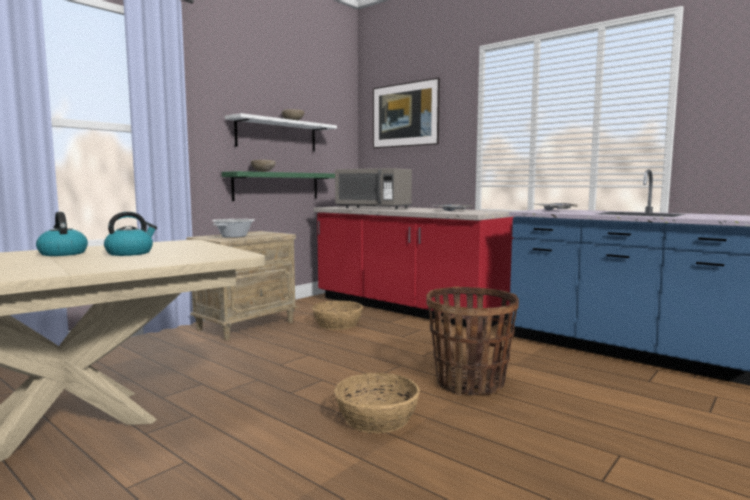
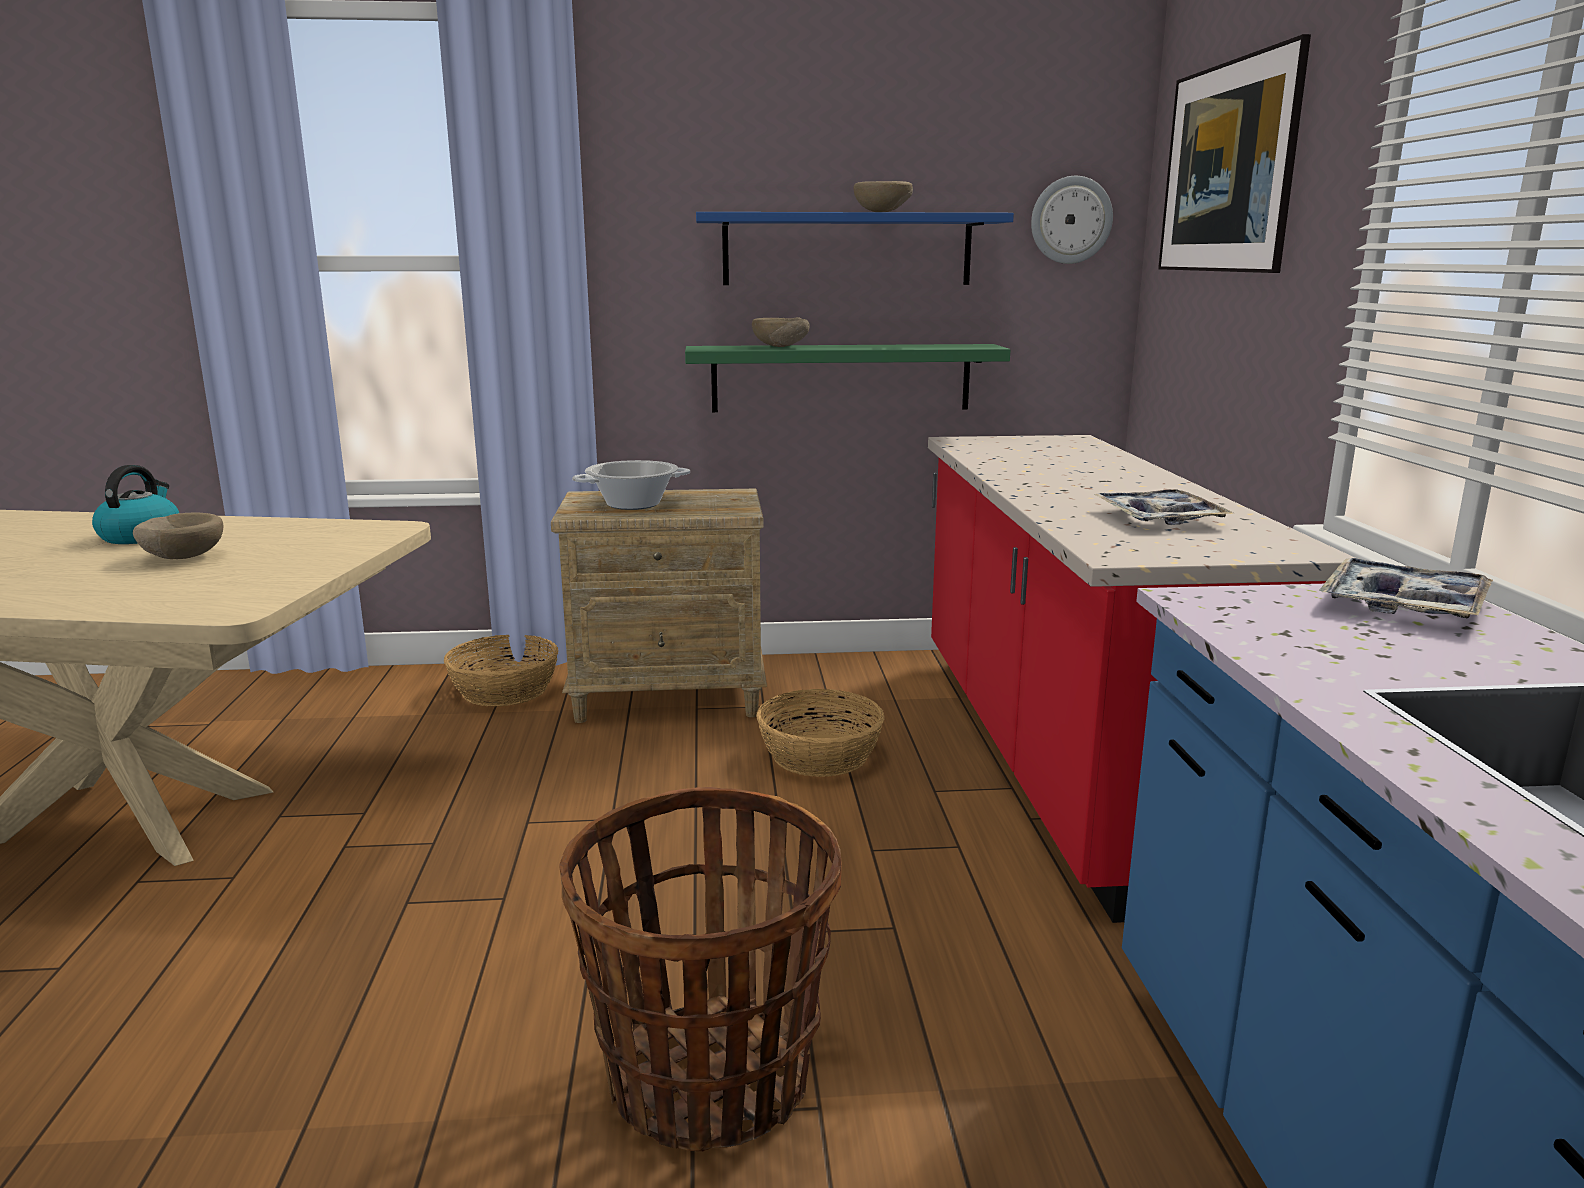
camera: 45 degrees right, 10 degrees up
(130, 253) = (182, 557): kettle -> beige bowl
(277, 135) = (847, 250): white shelf -> blue shelf
(340, 131) = (1071, 220): none -> wall clock
(373, 208) = (1024, 465): grey microwave -> none
(376, 418) = (375, 1054): basket -> basket (504, 690)

